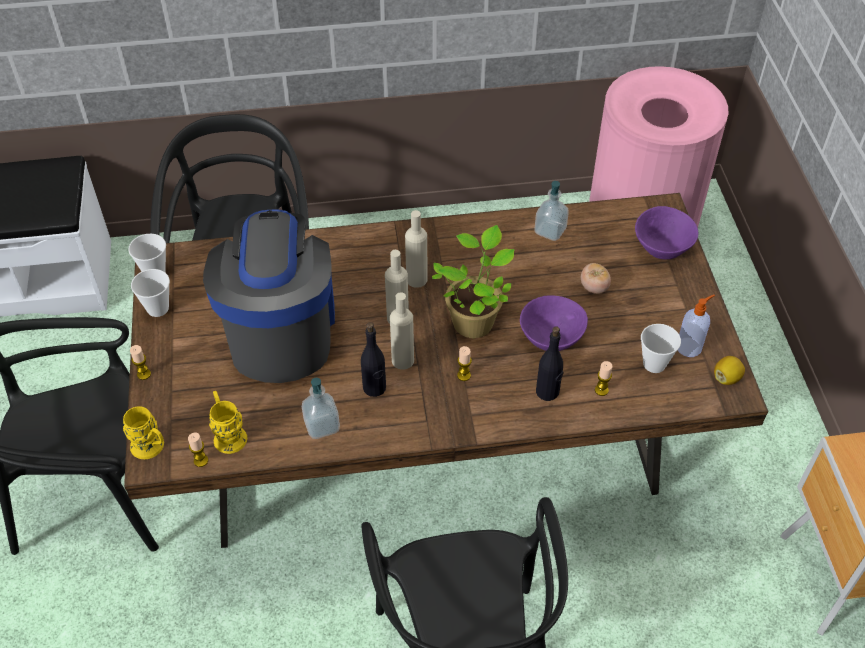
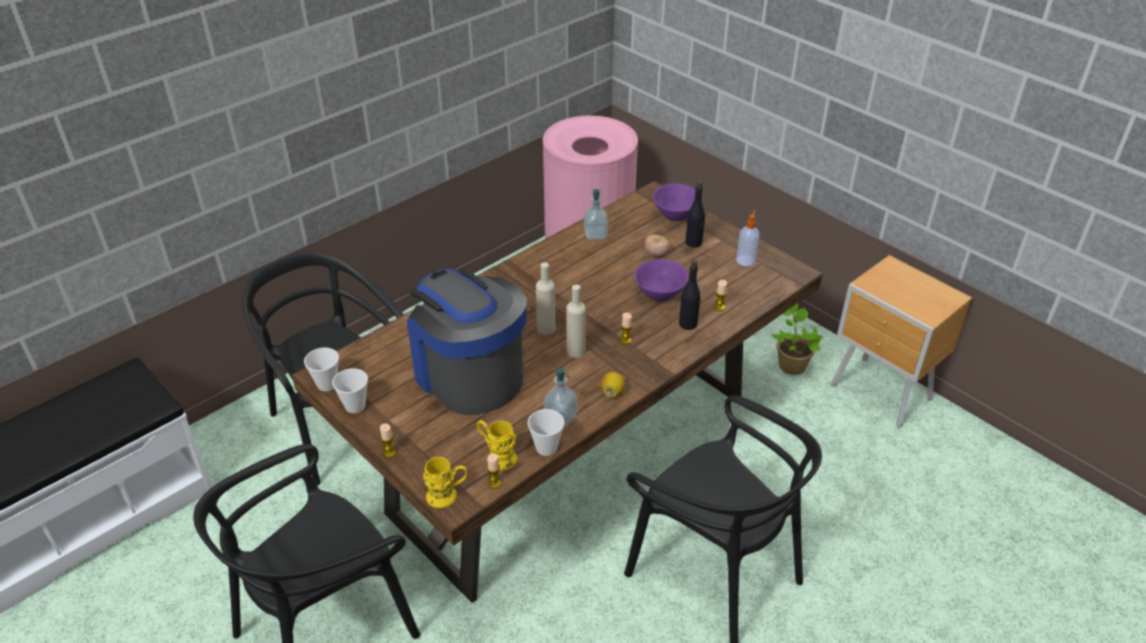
camera: 35 degrees left, 10 degrees down
(374, 388) = (573, 376): black bottle -> black bottle (694, 243)
(416, 279) = (535, 300): beige bottle -> none
(474, 320) = (599, 306): potted plant -> potted plant (791, 364)
(654, 364) = (735, 278): cup -> cup (546, 448)
(726, 378) = (783, 267): lemon -> lemon (612, 392)

